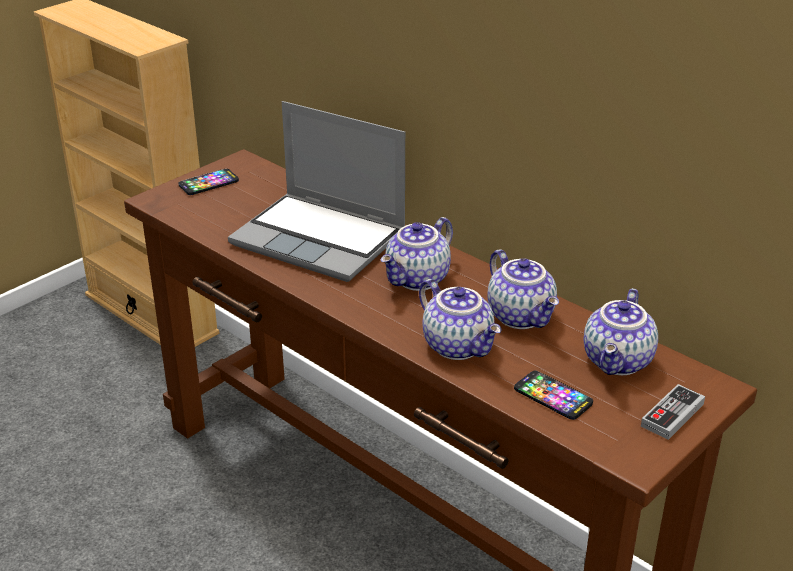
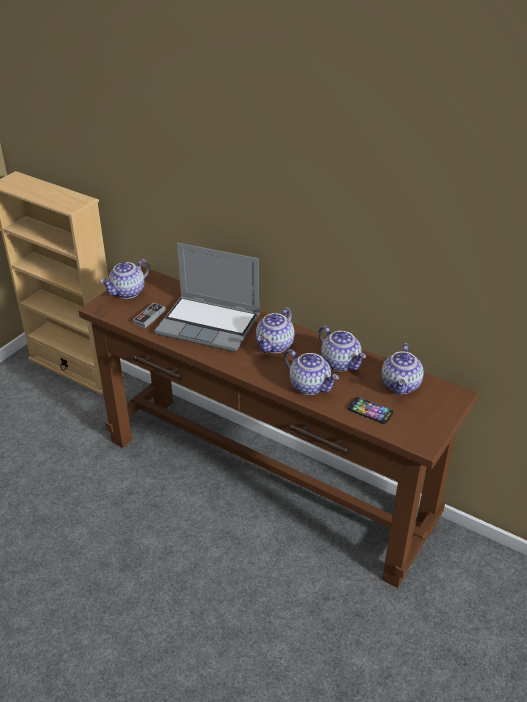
camera: 10 degrees left, 5 degrees up
(208, 183) = (128, 292): phone -> teapot
(672, 415) = (437, 414): game controller -> game controller (149, 317)

